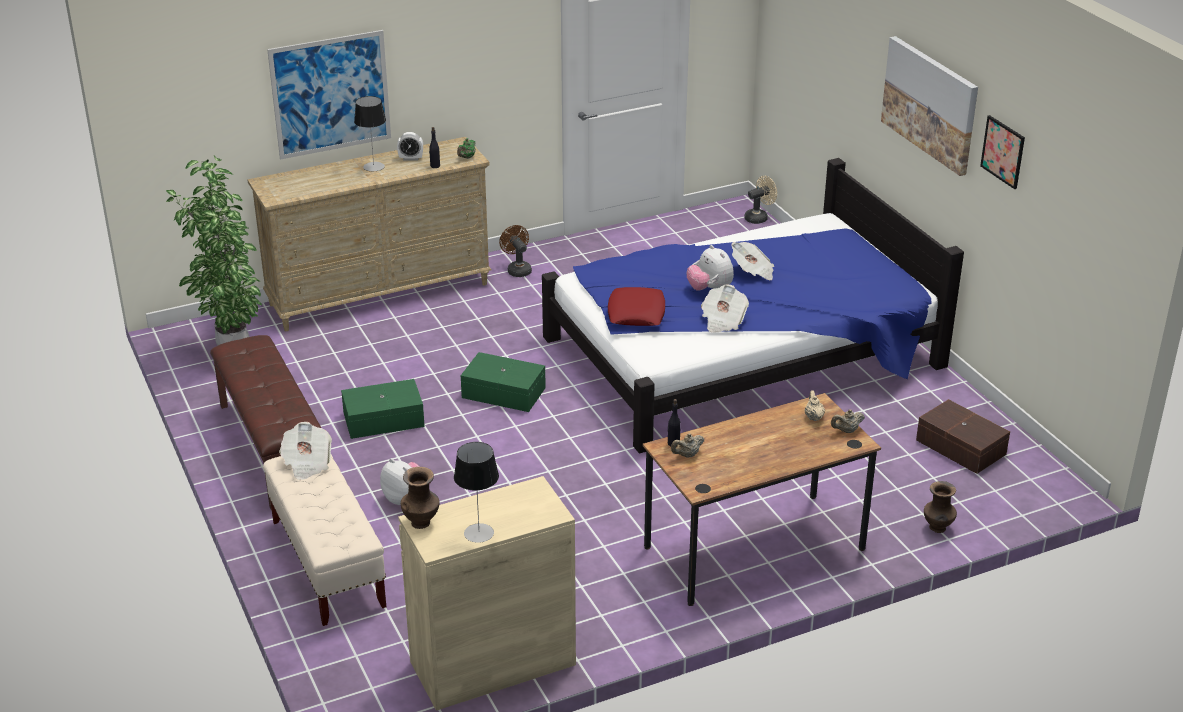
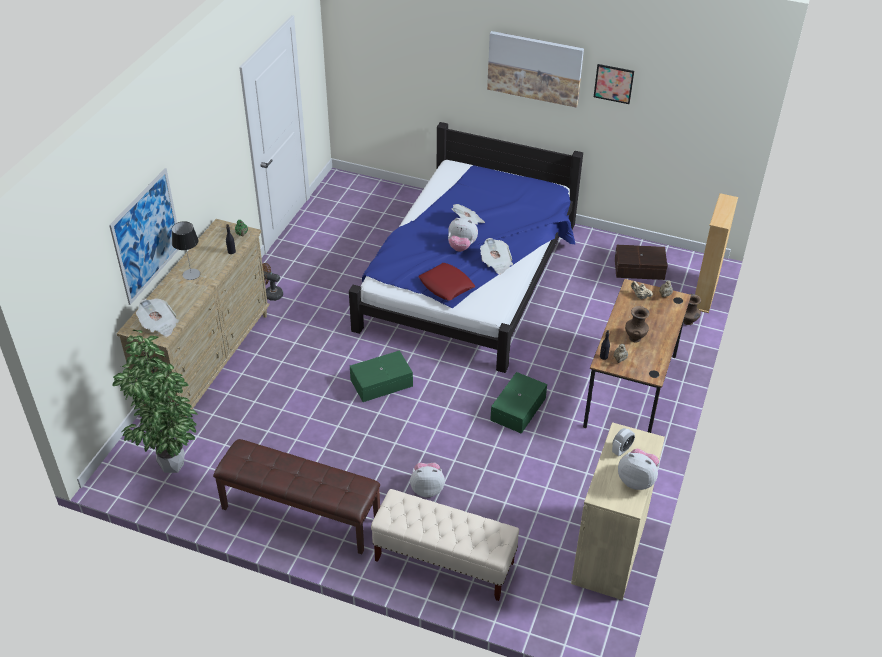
camera: 45 degrees left, 10 degrees up
(307, 463) = (401, 507): newspaper -> newspaper (159, 325)
(382, 419) = (337, 447): green storage box -> green storage box (517, 409)
(411, 158) = (206, 254): alarm clock -> alarm clock (621, 450)
(421, 522) = (601, 496): brown vase -> brown vase (634, 338)
(479, 533) = (637, 480): table lamp -> plush toy
(759, 217) = (360, 180): beige fan -> none
(1007, 515) = (704, 294): none -> beige bookcase

